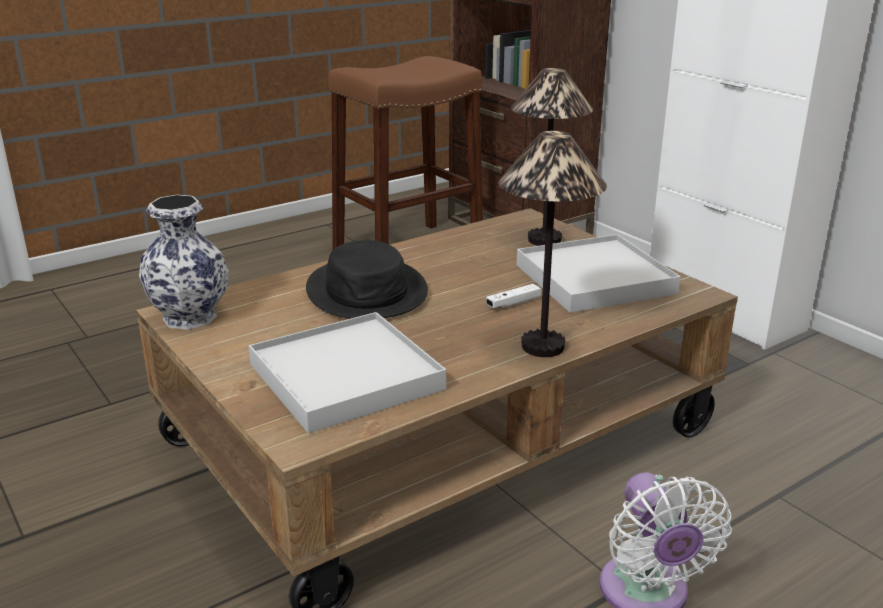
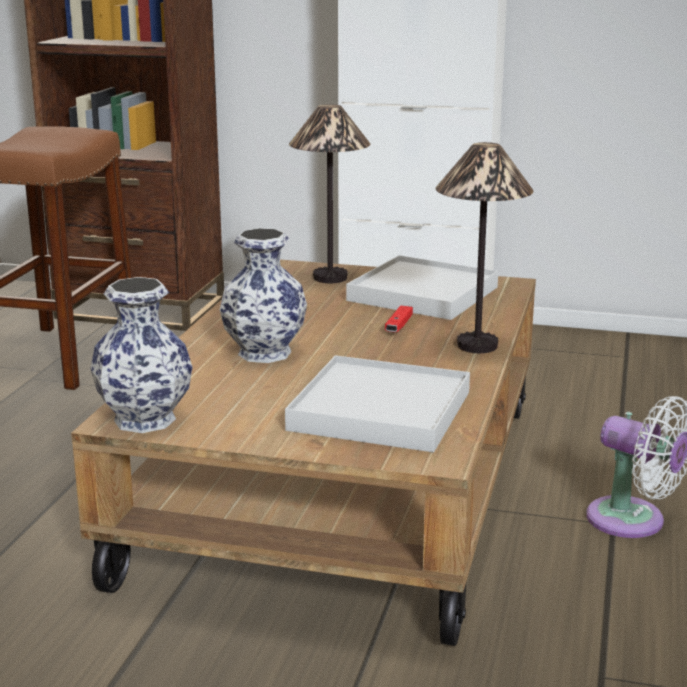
camera: 40 degrees left, 5 degrees down
(367, 291) = (265, 352): black hat -> vase
(513, 303) = (399, 326): white game controller -> red game controller

